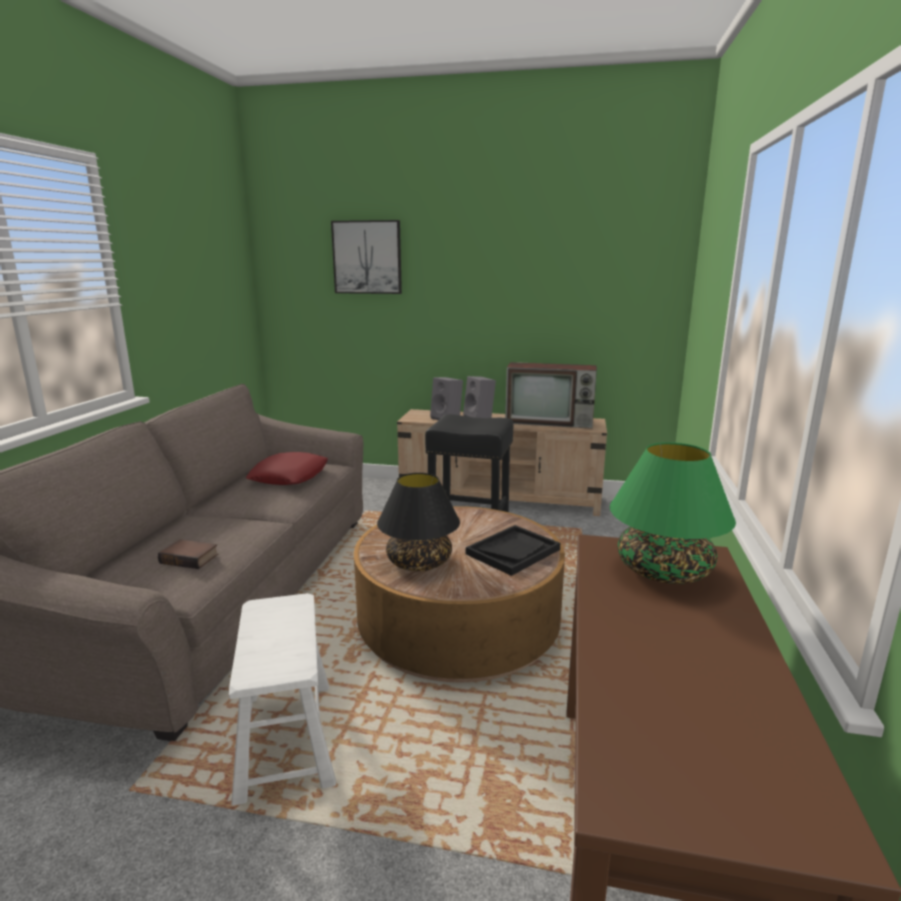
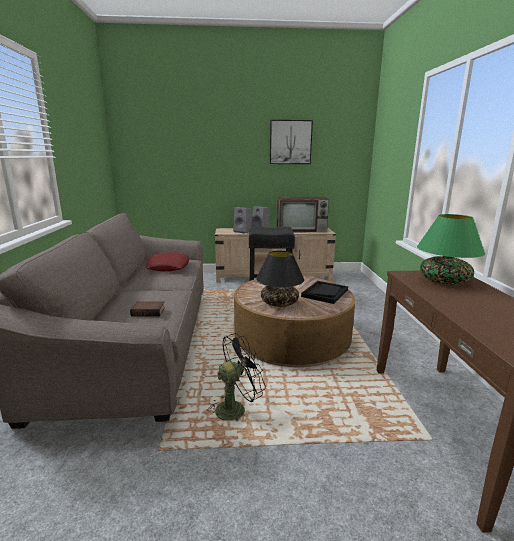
camera: 15 degrees left, 0 degrees up
(286, 739) = (236, 408): white stool -> black fan
(367, 257) = (187, 135): picture -> picture (290, 142)

